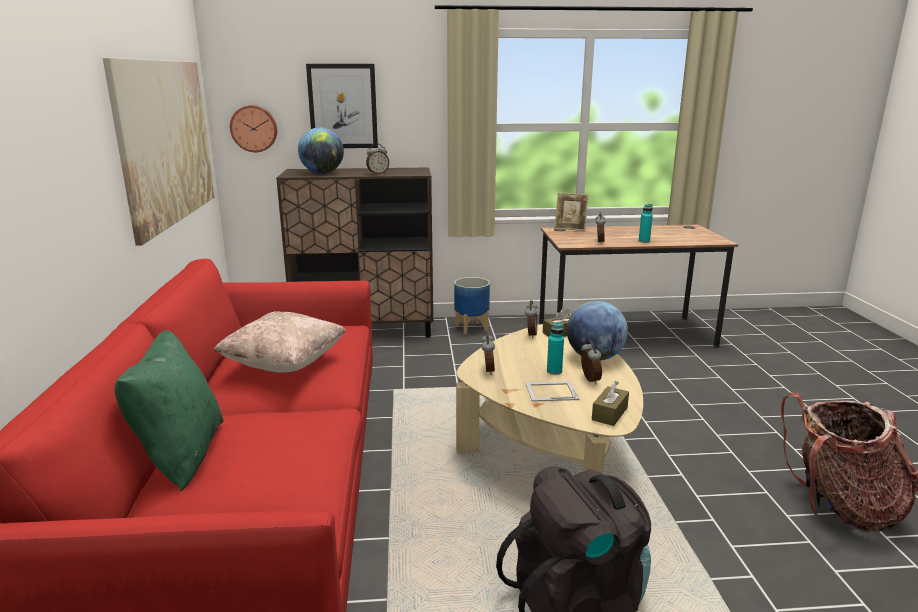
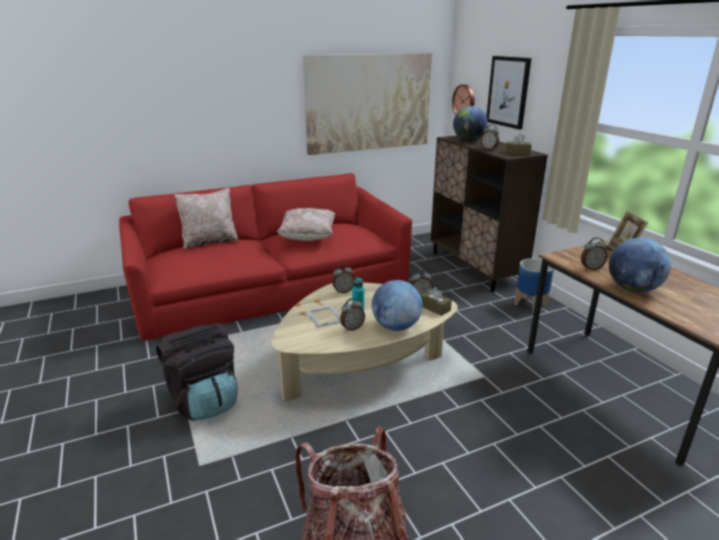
camera: 70 degrees right, 5 degrees up
(181, 455) = (210, 242): green pillow -> beige pillow
(609, 413) = (301, 340): brown tissue box -> brown tissue box (517, 153)
(644, 241) = (632, 289): turquoise bottle -> globe

